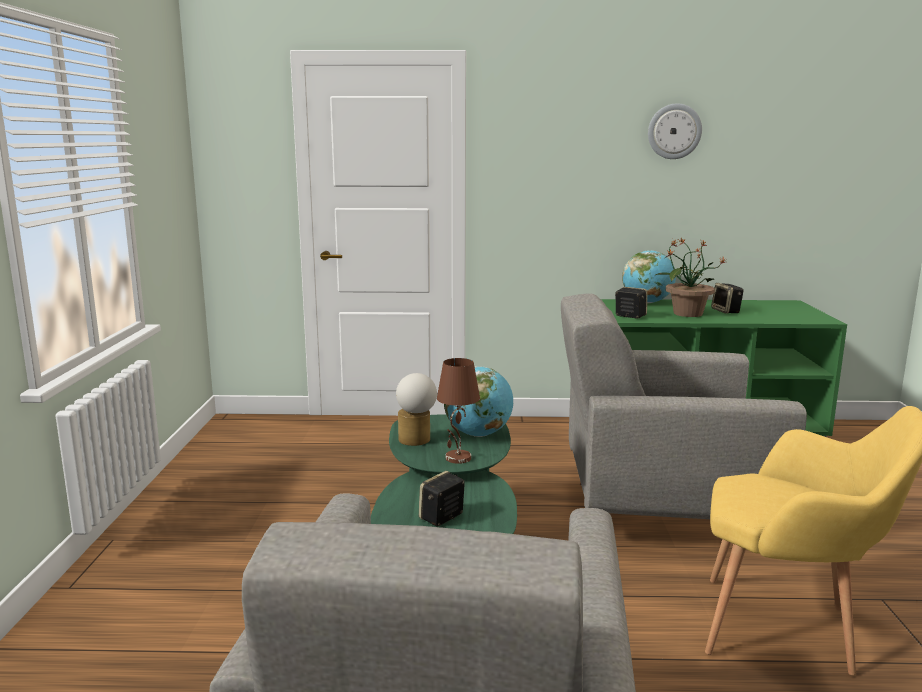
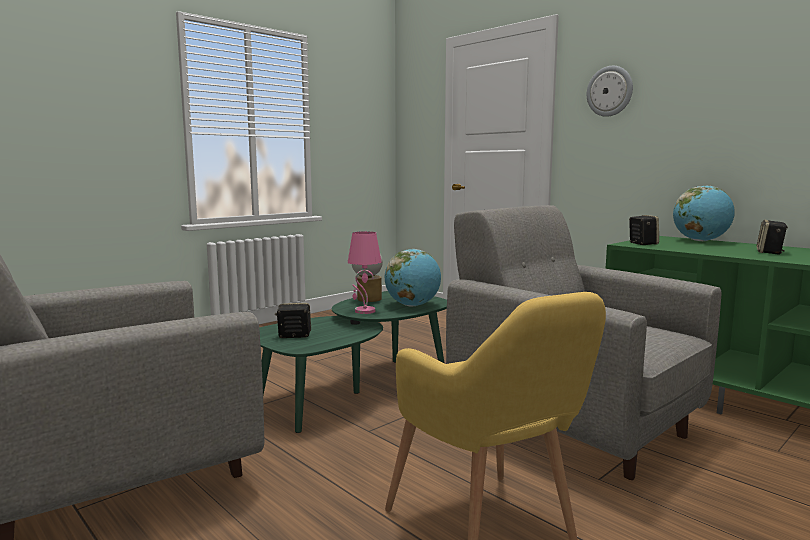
camera: 45 degrees right, 5 degrees down
(458, 458) = (364, 311): brown table lamp -> pink table lamp
(674, 131) = (751, 59): wall clock -> wall clock (610, 91)
(686, 313) = (712, 249): potted plant -> none

